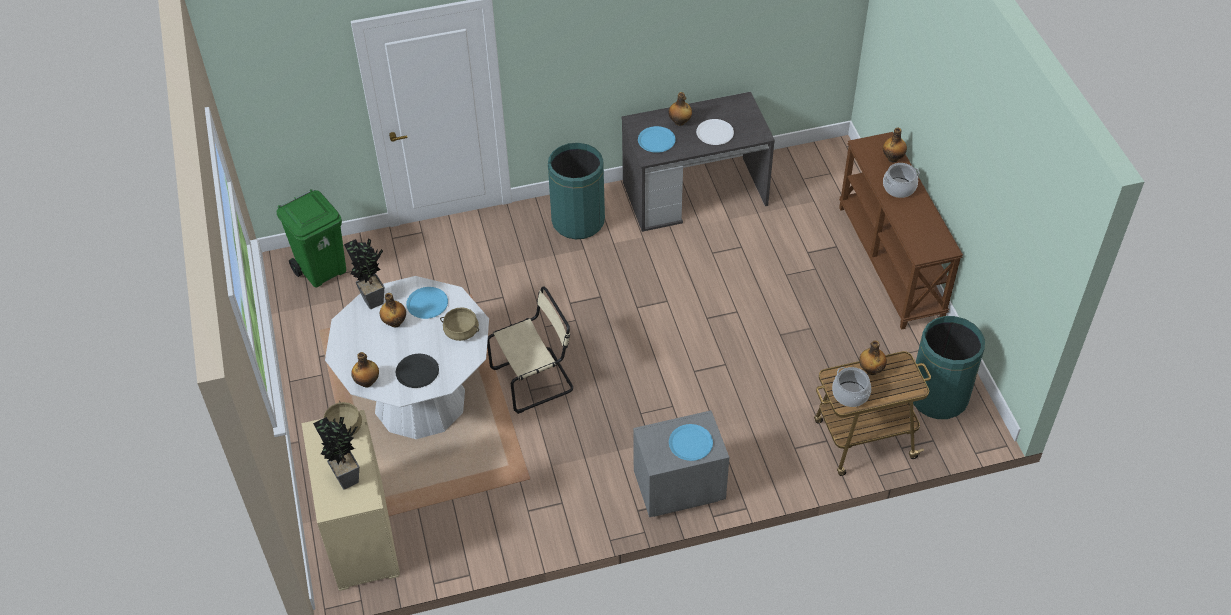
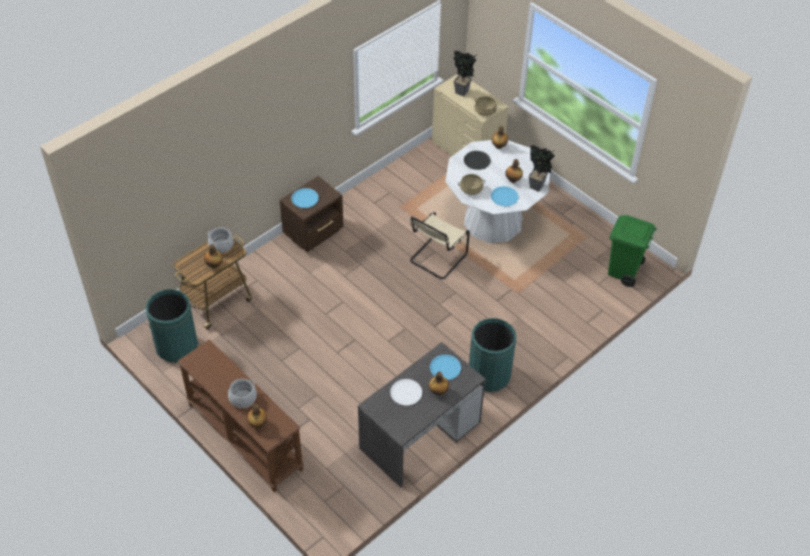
camera: 150 degrees right, 0 degrees up
(677, 488) = (314, 233): grey nightstand -> brown nightstand

